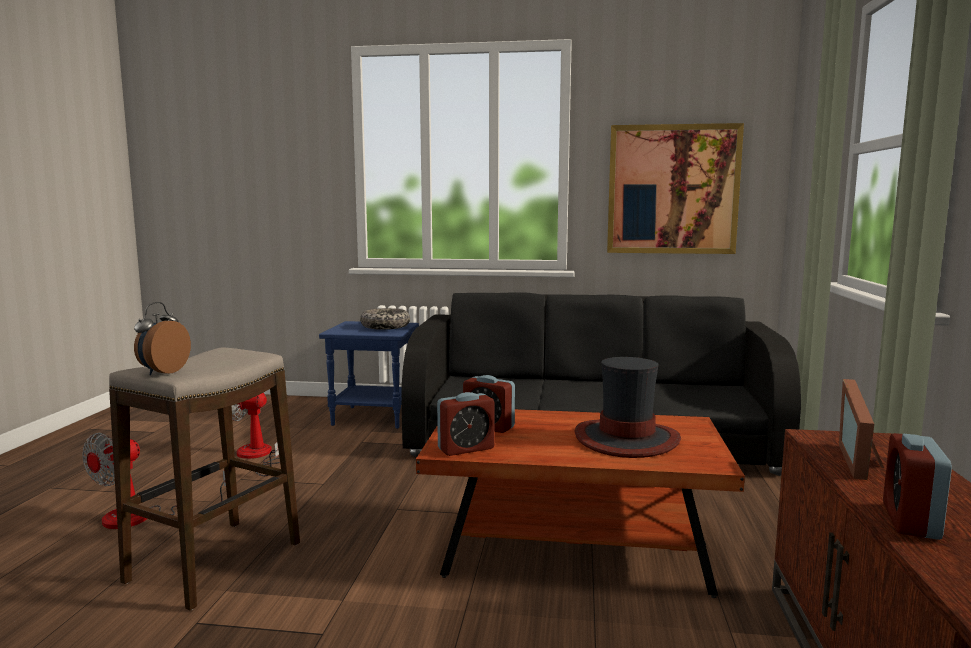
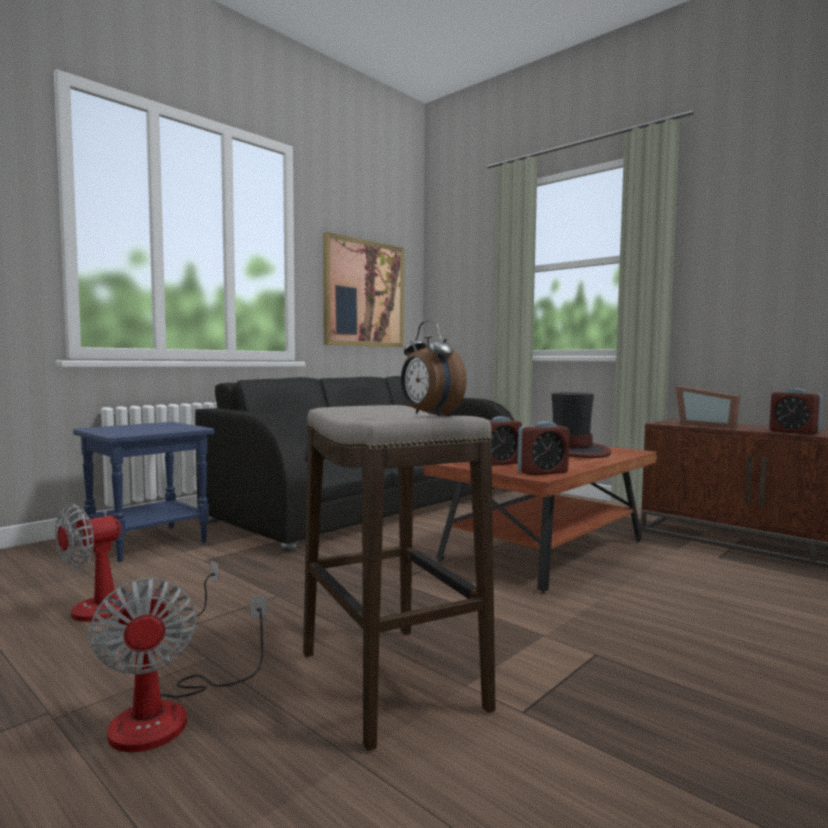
camera: 55 degrees left, 5 degrees down
(385, 326) = (157, 426): bowl -> none
(466, 449) = (542, 472): alarm clock -> alarm clock turned 60 degrees clockwise

